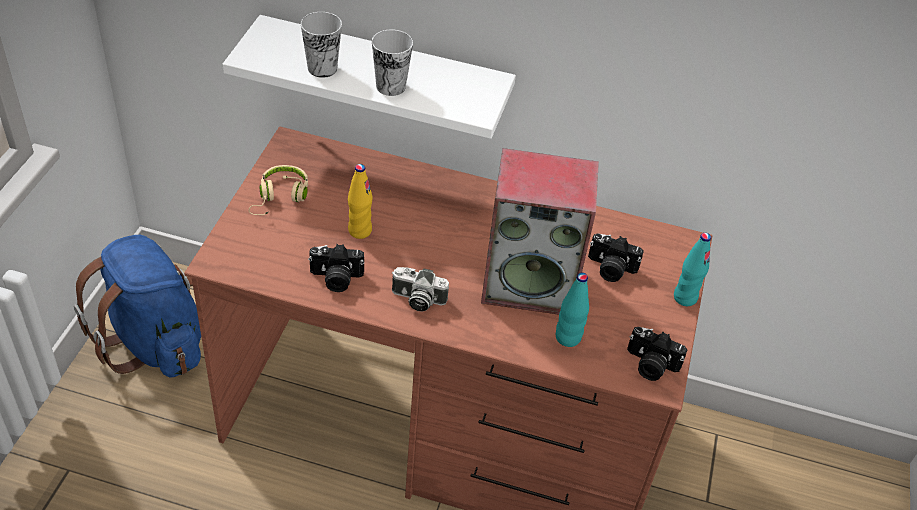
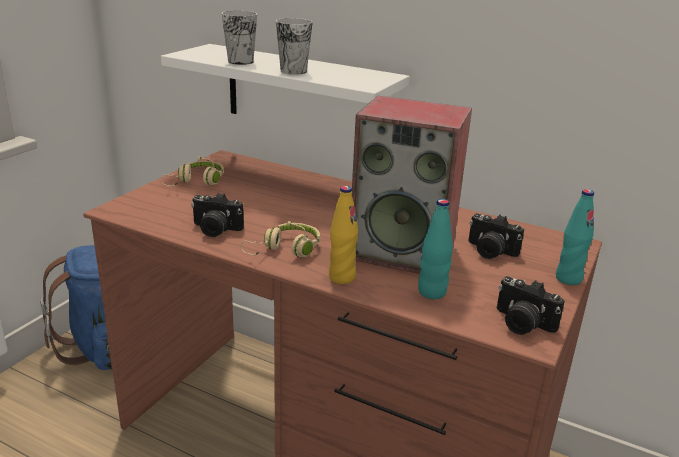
camera: 15 degrees right, 20 degrees down
(359, 231) = (254, 205): yellow bottle -> yellow bottle (341, 277)
(417, 300) = (285, 250): camera -> beige headphones

